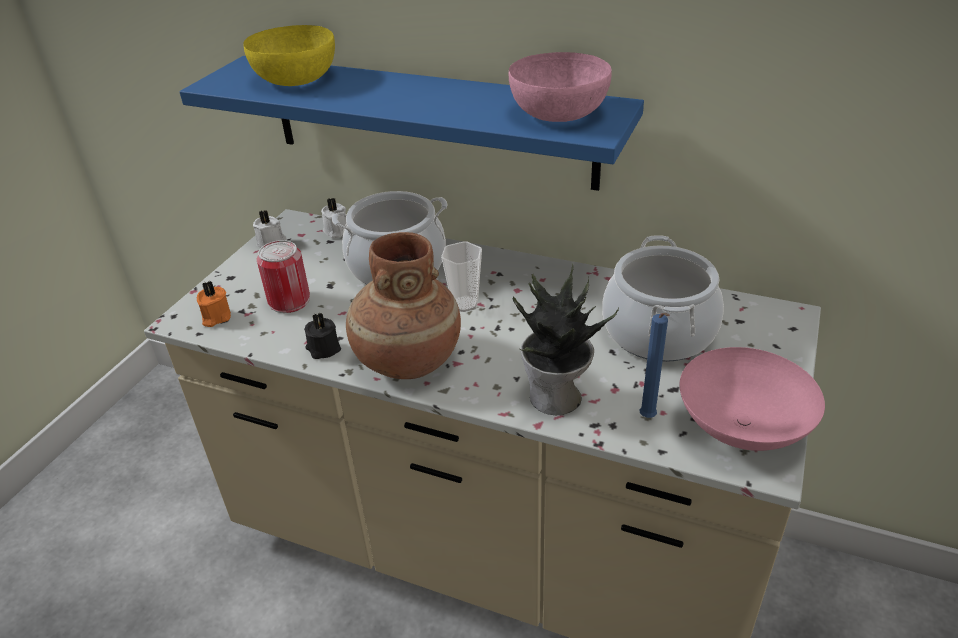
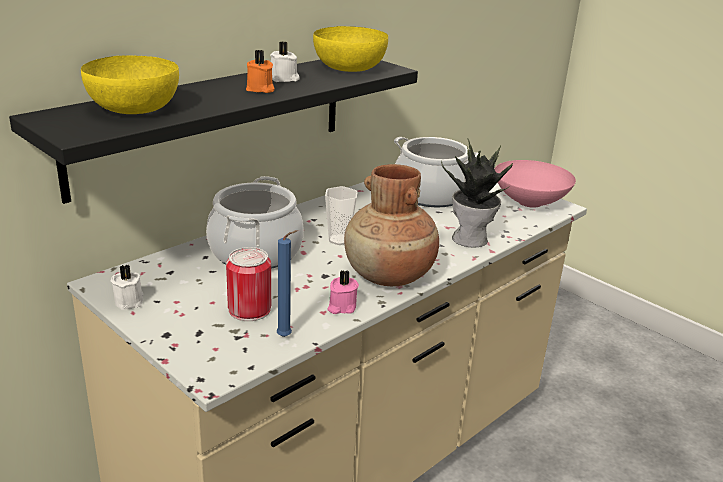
camera: 70 degrees left, 10 degrees down
(215, 317) = (233, 353): orange candle -> orange candle (260, 89)
(323, 349) = (341, 307): black candle -> pink candle
(336, 231) = (156, 265): white candle -> white candle (284, 79)
(429, 121) = (214, 121): blue shelf -> black shelf
(557, 113) = (349, 68): pink bowl -> yellow bowl
(648, 419) = (507, 220): blue candle -> blue candle (286, 337)

